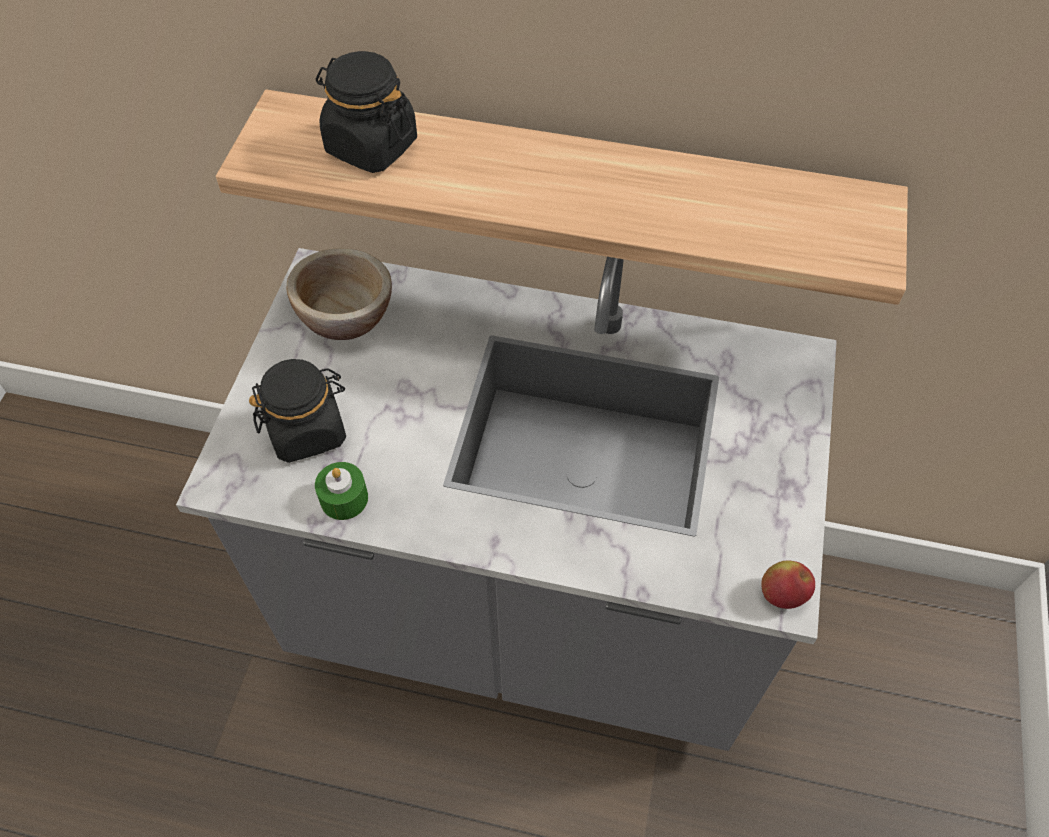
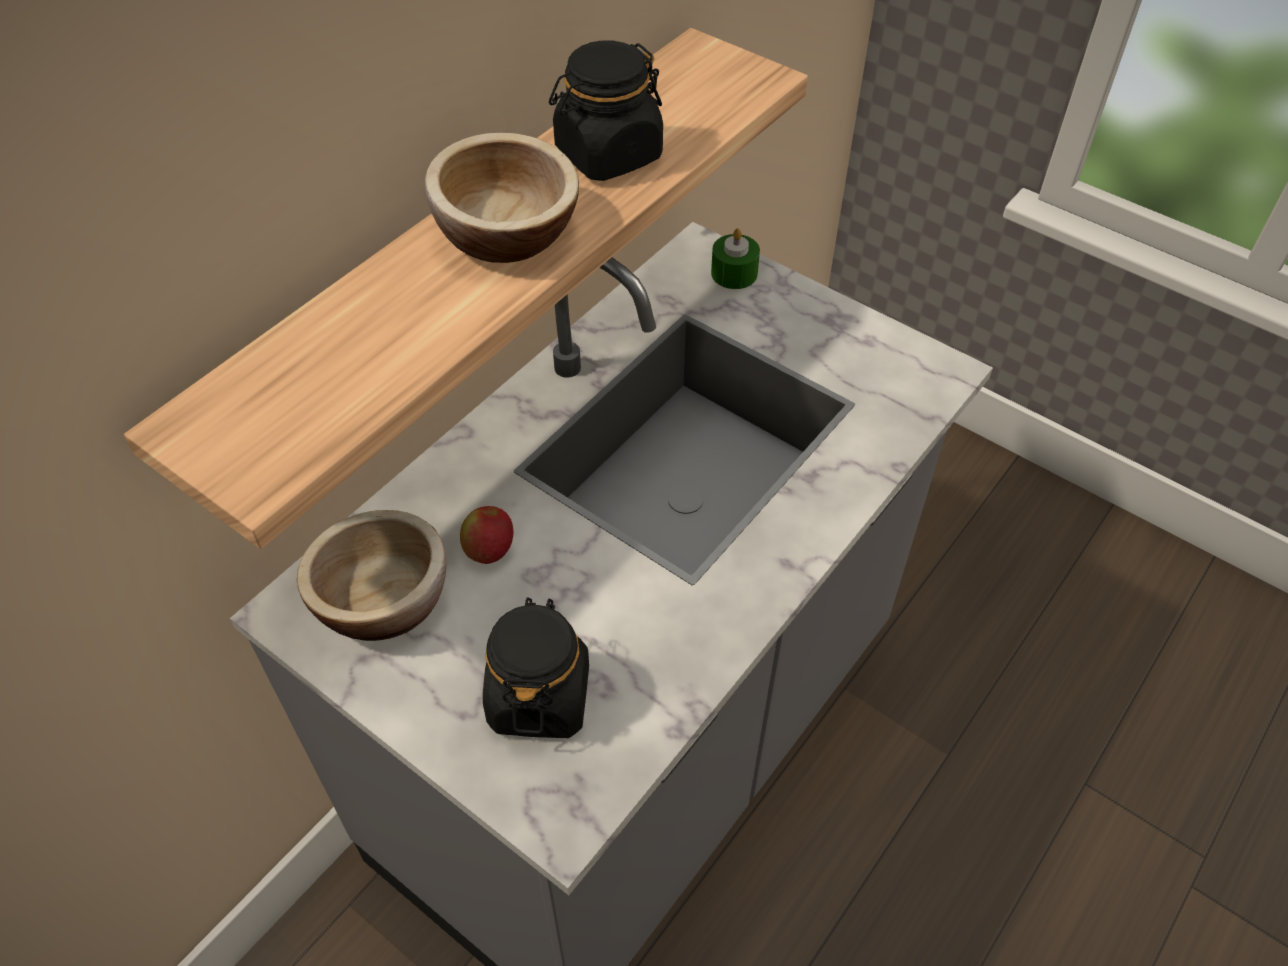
camera: 65 degrees left, 5 degrees down
(344, 498) = (660, 688): green candle -> green candle (734, 273)
(371, 146) = (331, 359): black jar -> black jar (608, 154)
(549, 178) = (507, 234): none -> bowl
(782, 594) = (942, 370): apple -> apple (489, 550)

